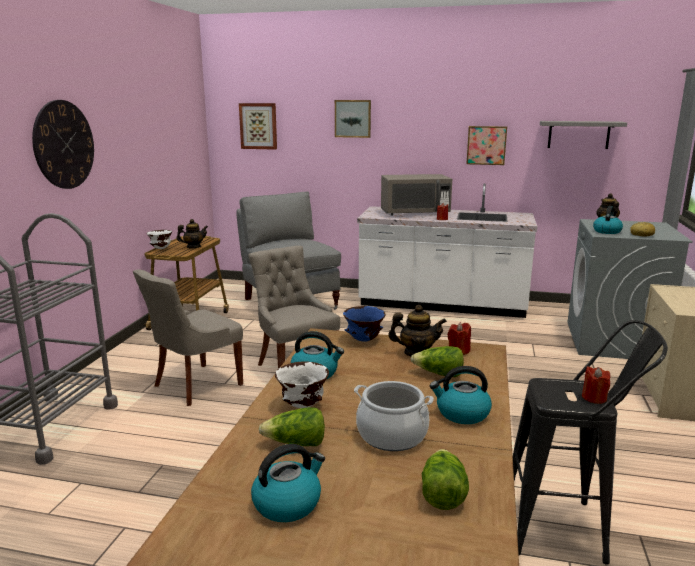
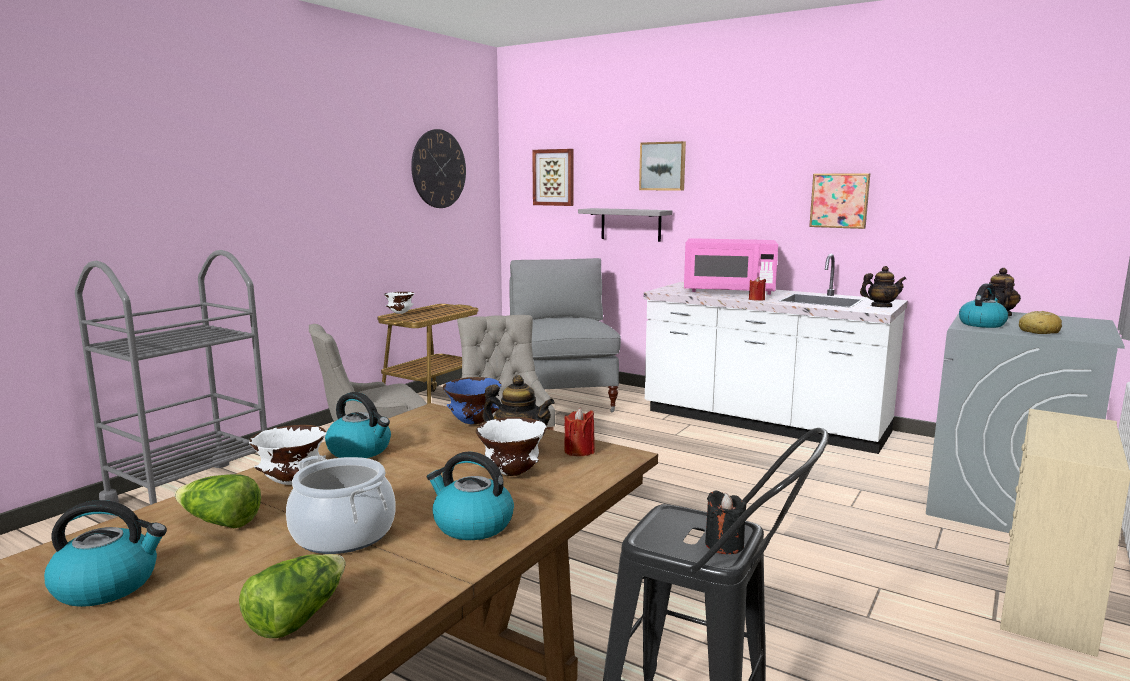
camera: 20 degrees right, 5 degrees down
(64, 145) = (276, 182): wall clock -> wall clock (438, 169)
(193, 247) = (436, 314): teapot -> teapot (881, 306)
(415, 213) = (729, 291): grey microwave -> pink microwave
(439, 374) = (512, 474): lettuce -> white bowl
(578, 134) = (982, 184): grey shelf -> grey shelf (631, 224)
(594, 398) = (724, 544): red candle -> black candle

